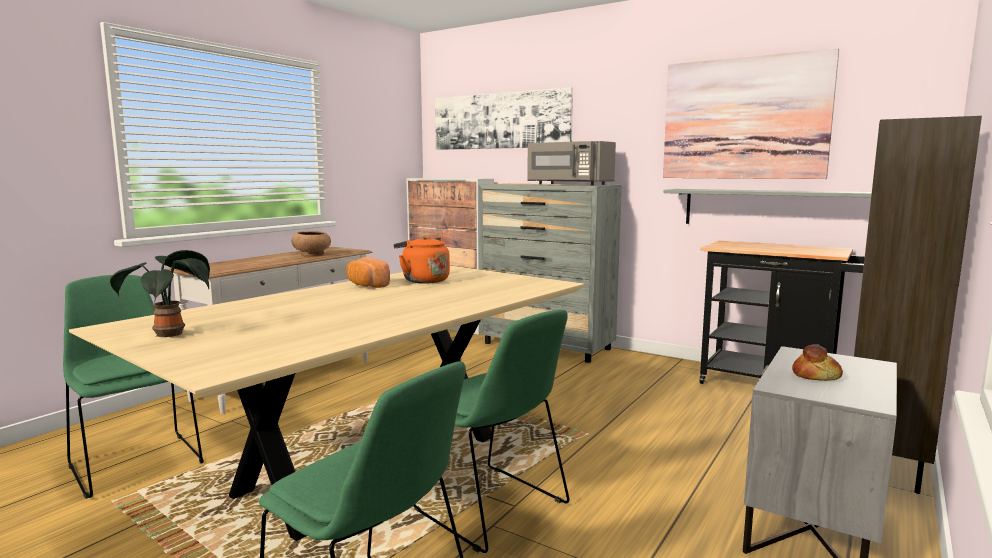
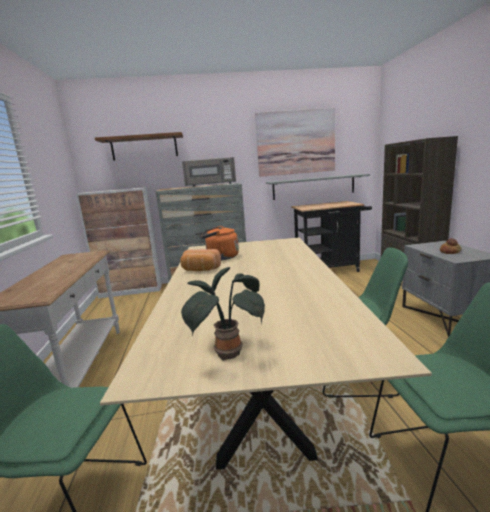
camera: 40 degrees left, 5 degrees up
(312, 254) = (76, 263): brown bowl -> none
(500, 121) = (144, 147): picture -> brown shelf

